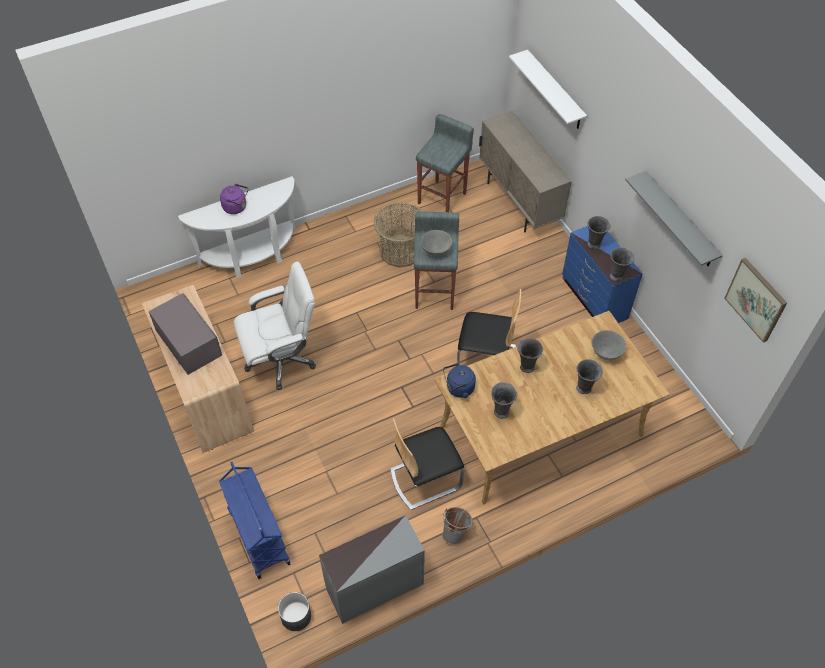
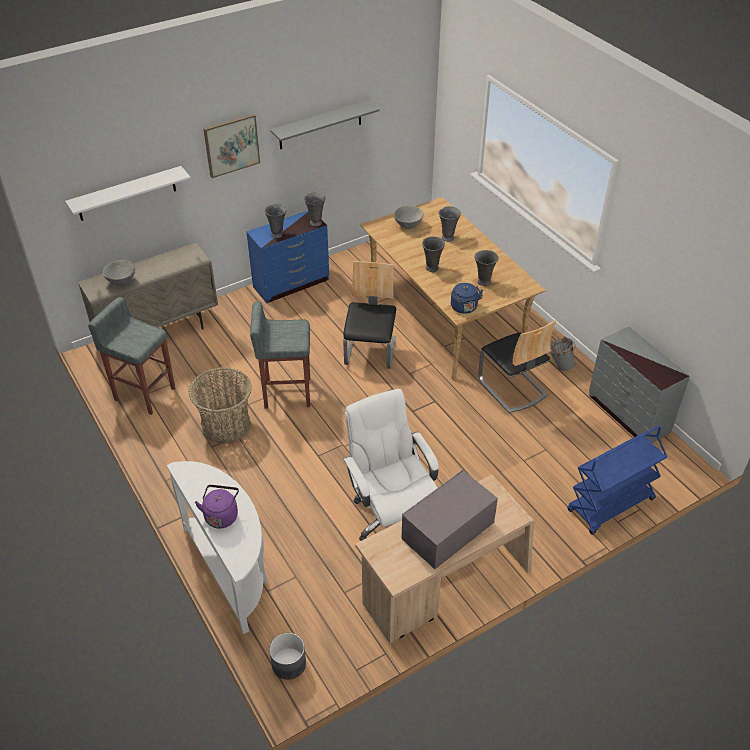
camera: 95 degrees left, 10 degrees down
(296, 616) = (677, 466): grey planter -> grey planter (288, 663)
(436, 251) = (290, 334): grey bowl -> grey bowl (122, 282)
(756, 299) = (406, 94): picture -> picture (231, 145)

